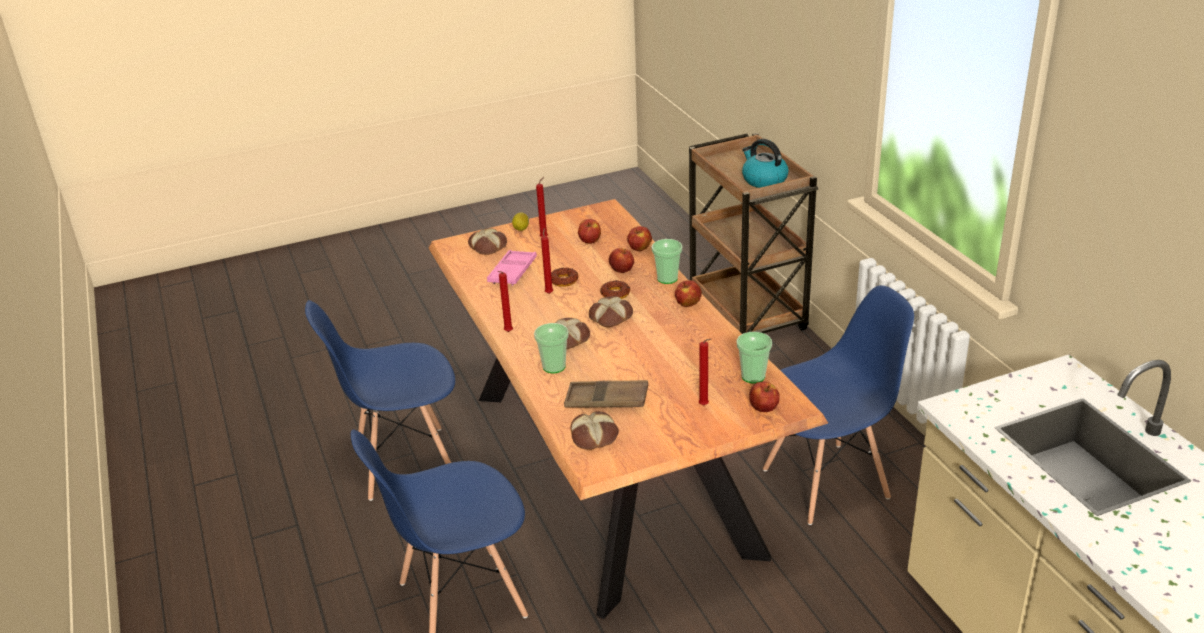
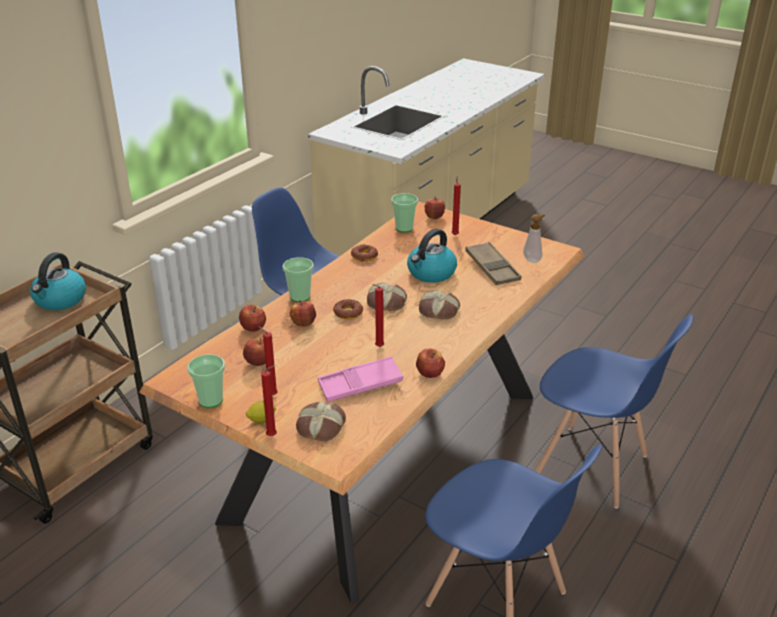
camera: 125 degrees left, 0 degrees up
(507, 332) = (461, 343): red candle -> red candle (273, 436)
(554, 367) = (481, 302): cup -> cup (211, 400)
(563, 280) = (349, 347): donut -> donut (364, 256)
(594, 436) = (533, 260): bread -> soap dispenser
(636, 358) = (431, 273): none -> kettle
(688, 304) = (333, 276): apple -> apple (430, 373)

